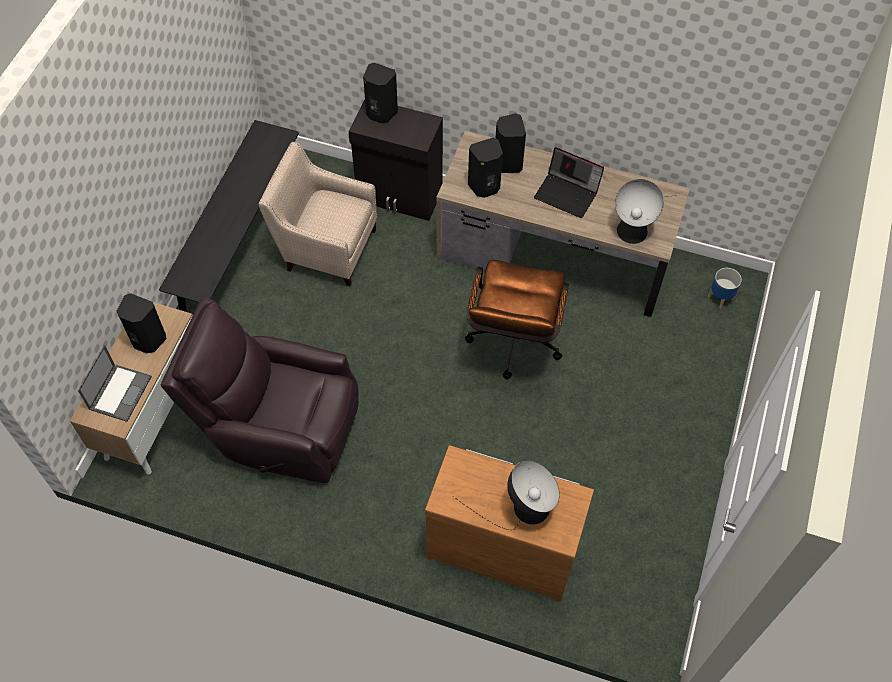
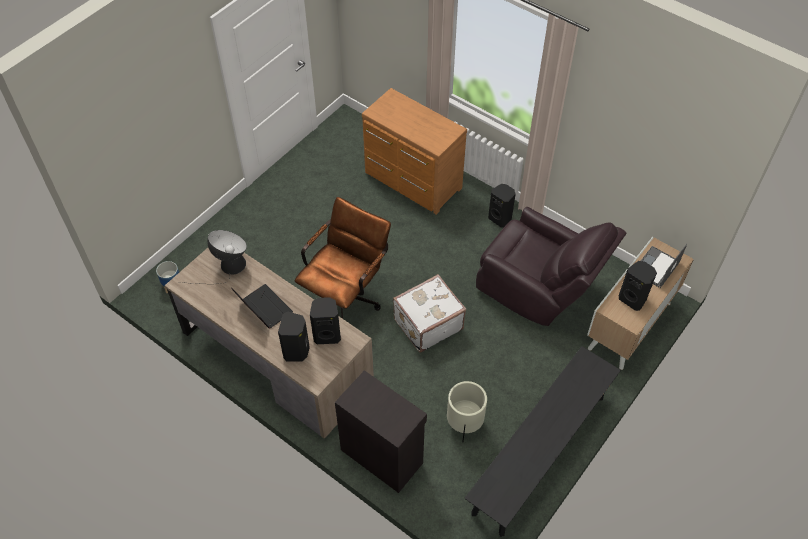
camera: 160 degrees left, 5 degrees down
(326, 246) = (464, 424): beige armchair -> beige planter
(380, 113) = (390, 423): black speaker -> black speaker (500, 218)
(403, 341) = (427, 323): none -> white suitcase
(524, 508) = (407, 114): table lamp -> none

